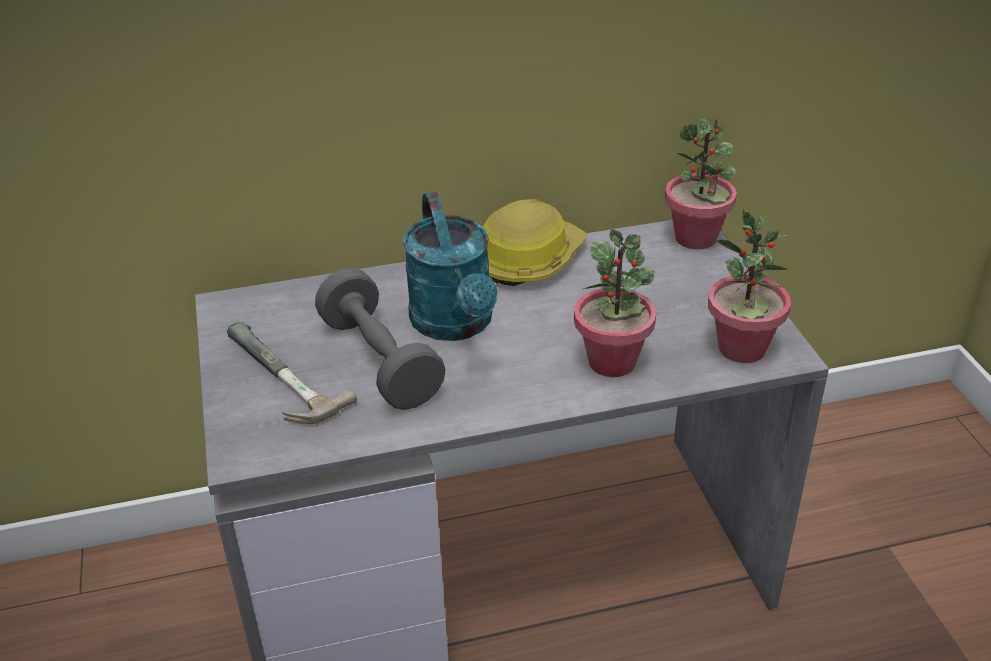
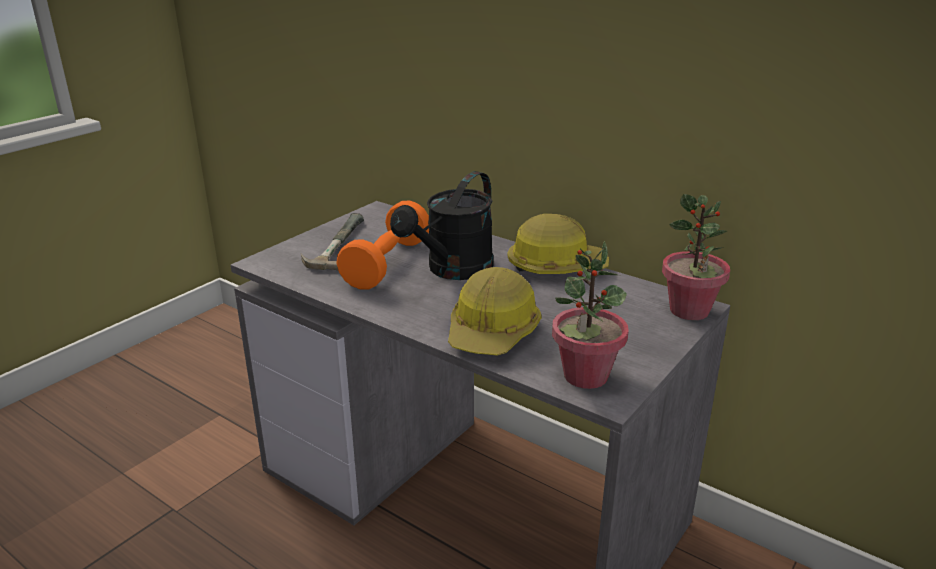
camera: 50 degrees right, 10 degrees down
(380, 361) = (387, 264): grey dumbbell -> orange dumbbell
(456, 325) = (453, 270): turquoise watering can -> black watering can
(612, 361) = (493, 332): potted plant -> hard hat

